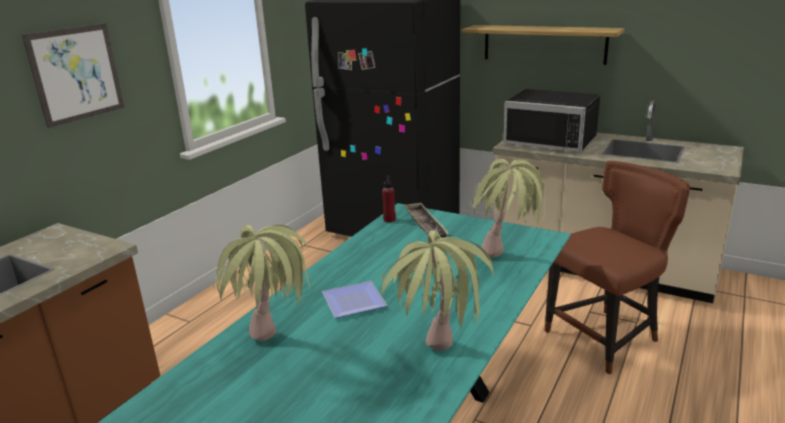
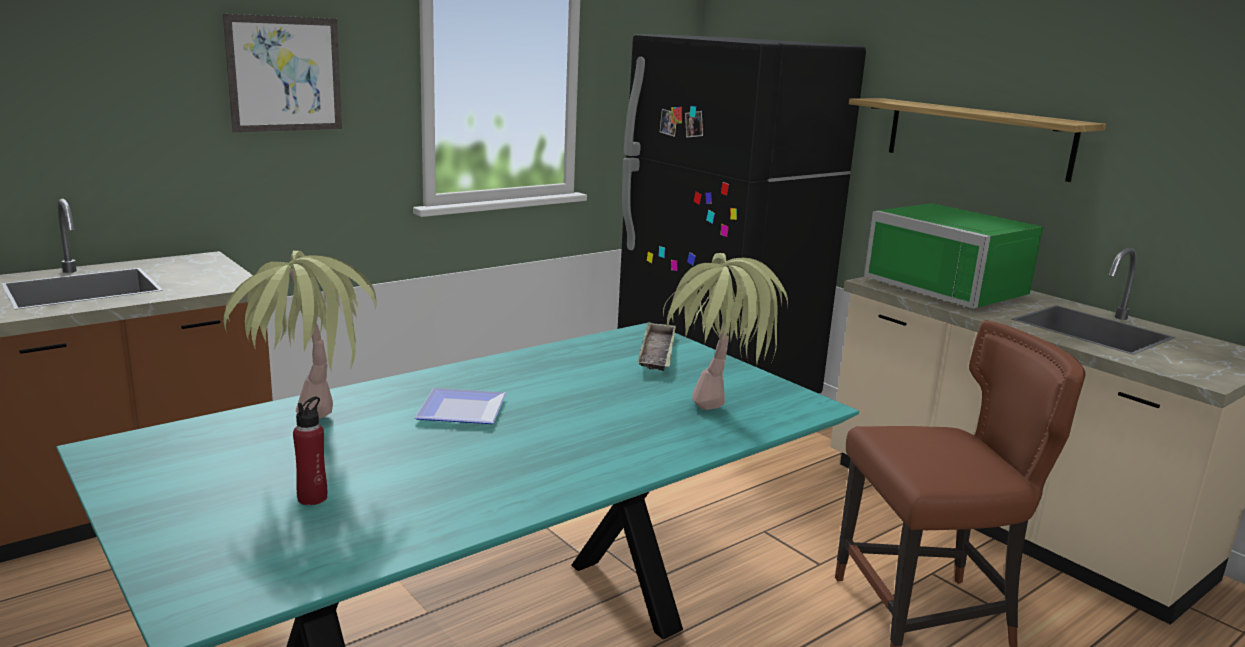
camera: 20 degrees right, 5 degrees down
(389, 219) = (616, 337): red bottle -> red bottle (312, 498)
(437, 366) = (479, 504): potted plant -> none
(552, 140) = (952, 288): black microwave -> green microwave

